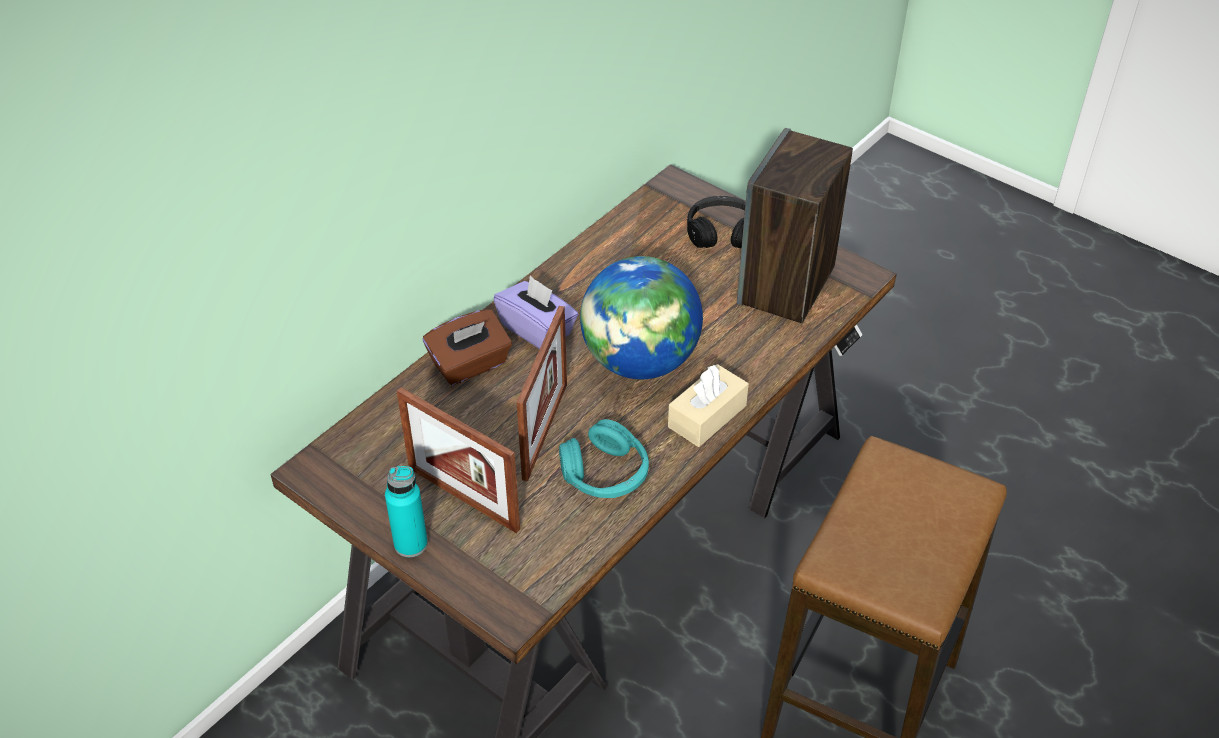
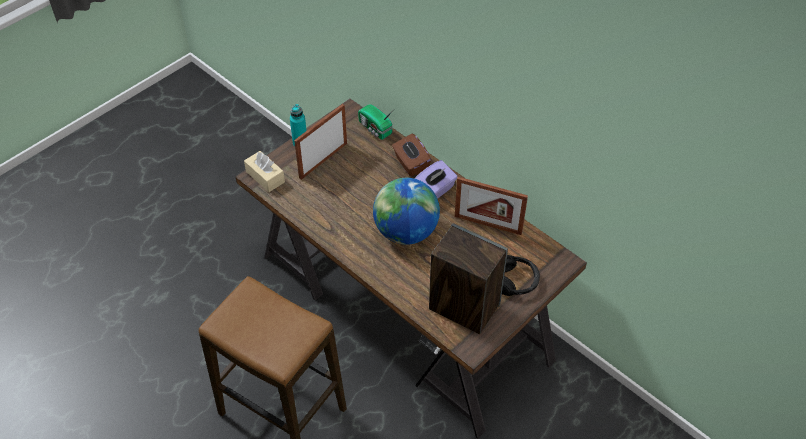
camera: 95 degrees right, 5 degrees up
(371, 423) = (375, 129): none -> radio
(545, 430) = (361, 191): picture frame -> picture frame (488, 224)
(605, 474) = (328, 212): turquoise headphones -> none
(707, 416) = (361, 256): beige tissue box -> beige tissue box (265, 177)

